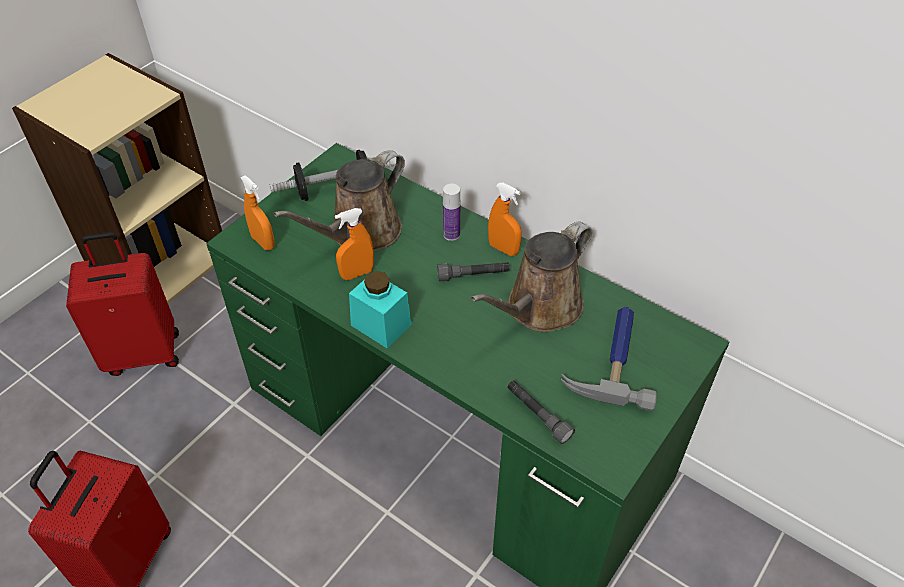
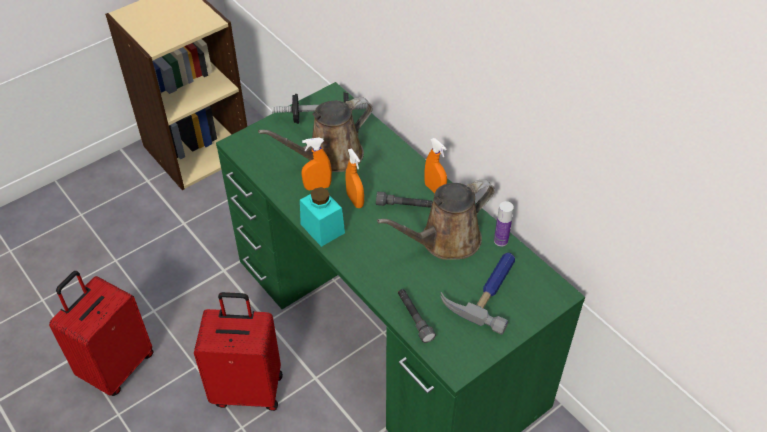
camera: 15 degrees right, 0 degrees up
(143, 352) = (167, 217): red suitcase -> red suitcase (248, 389)
(263, 242) = (256, 149): orange spray bottle -> orange spray bottle (355, 200)
(451, 234) = (398, 171): bottle -> bottle (501, 240)

